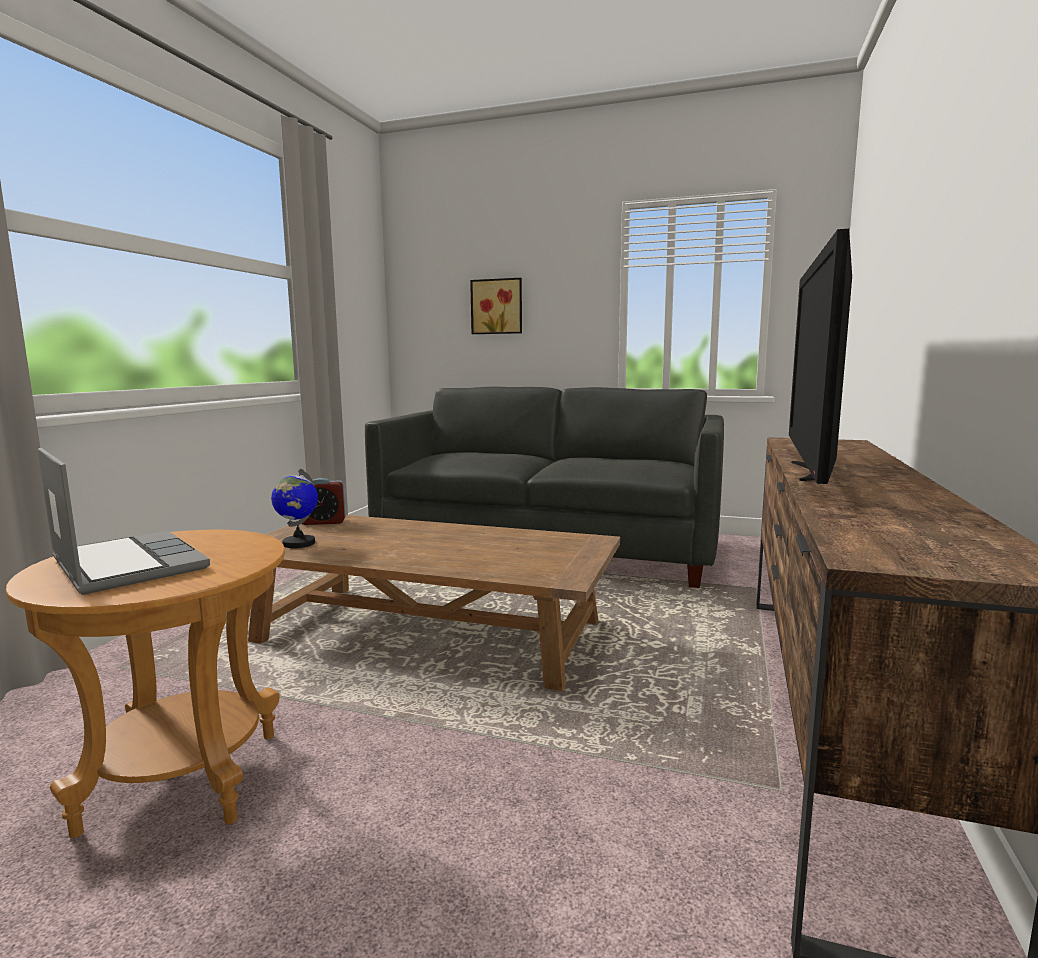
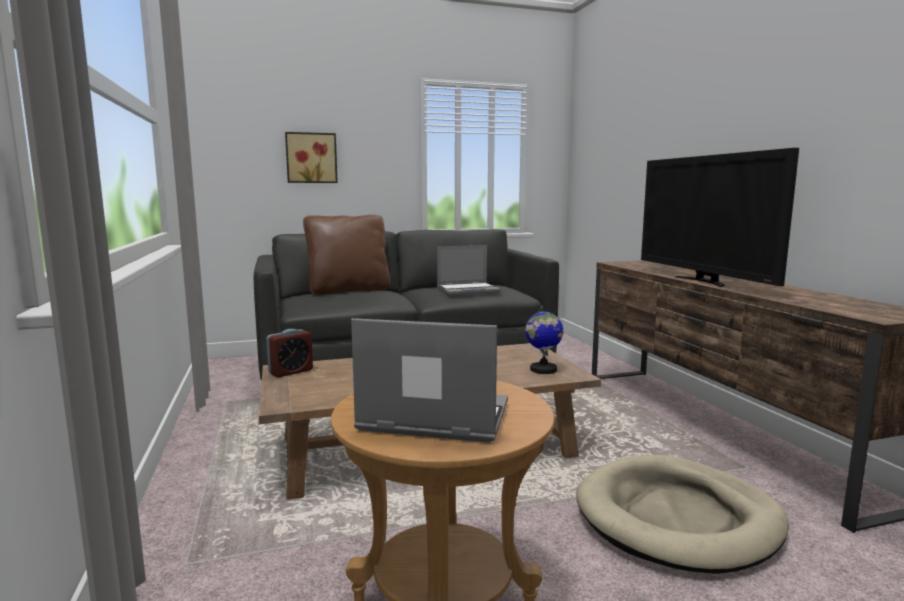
camera: 35 degrees left, 0 degrees up
(298, 543) = (319, 392): globe -> globe (543, 370)
(491, 452) = (348, 290): none -> brown pillow
(549, 807) = (677, 518): none -> beige dog bed
(608, 463) = (468, 290): none -> laptop

